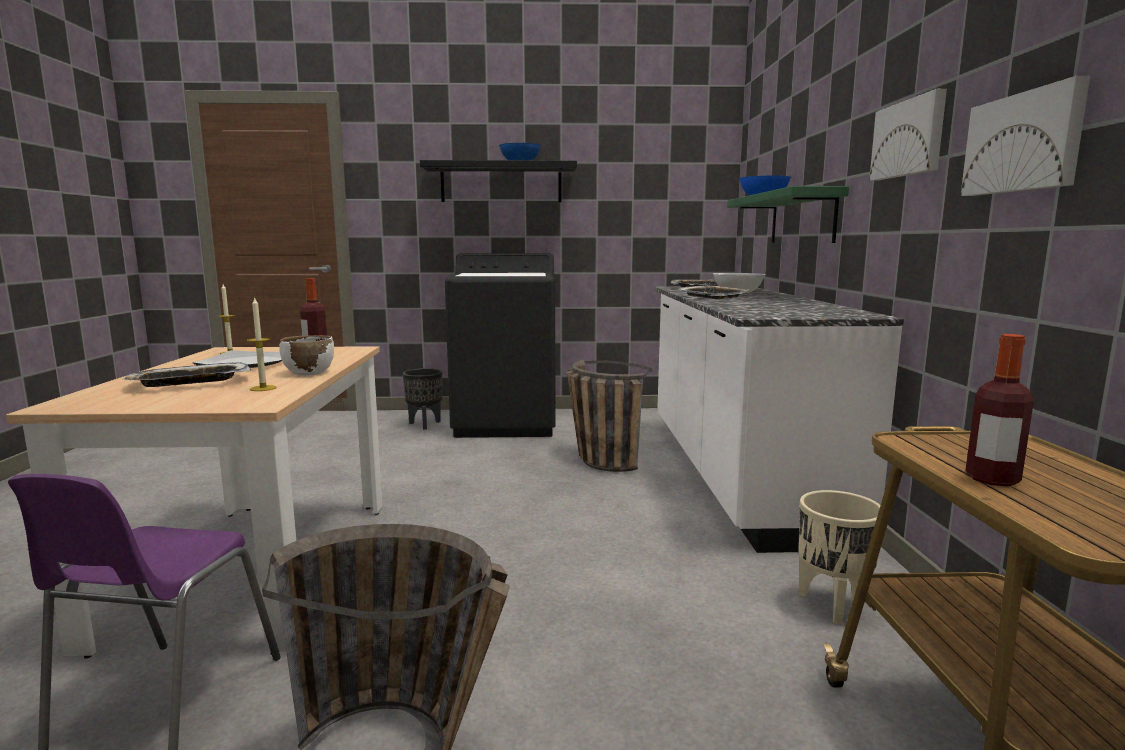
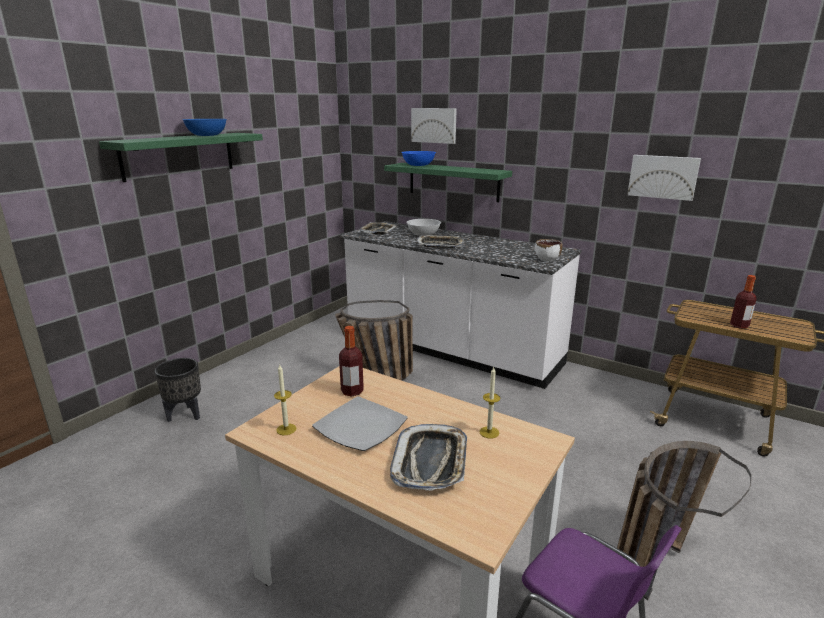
camera: 55 degrees left, 10 degrees up
(308, 372) = (441, 407): white bowl -> white bowl (547, 259)
(501, 183) = (179, 155): black shelf -> green shelf
(506, 423) = (248, 380): black washing machine -> none
(832, 605) = (603, 396): beige planter -> none
(909, 138) = (573, 156): picture -> picture (434, 125)

